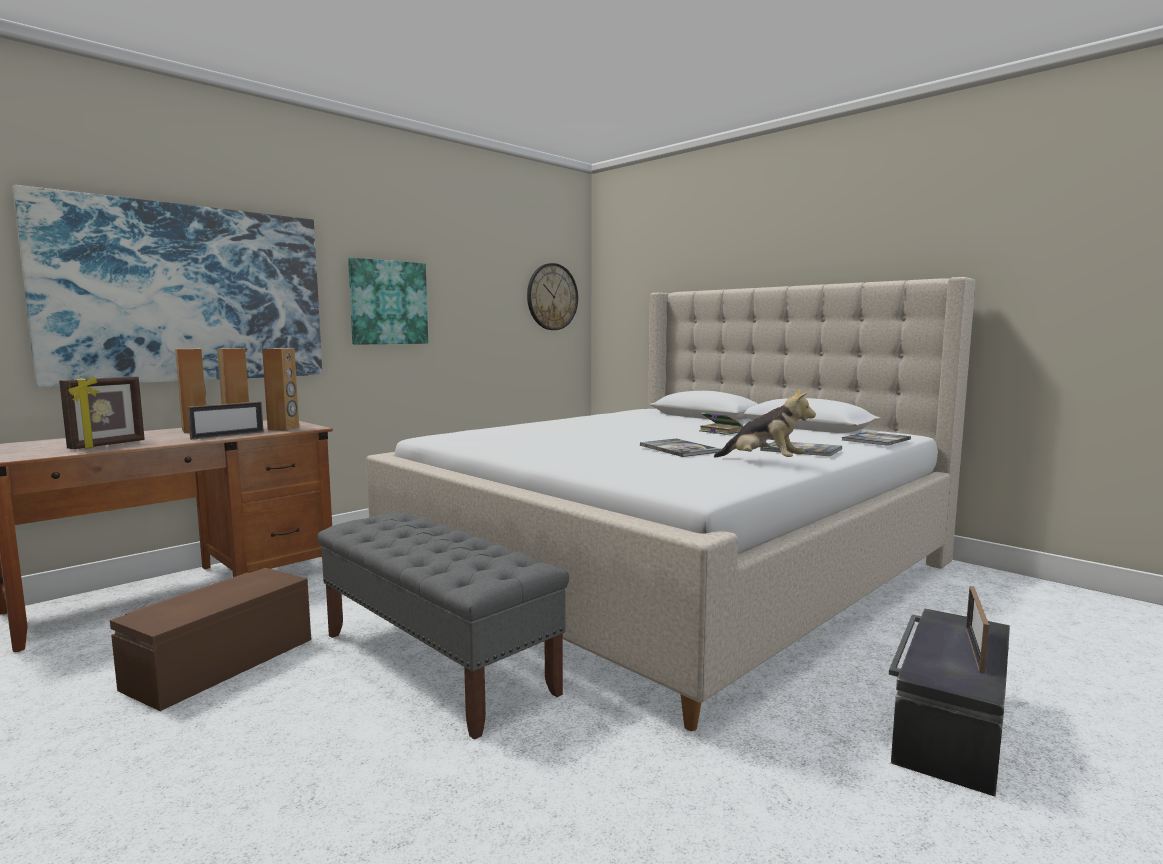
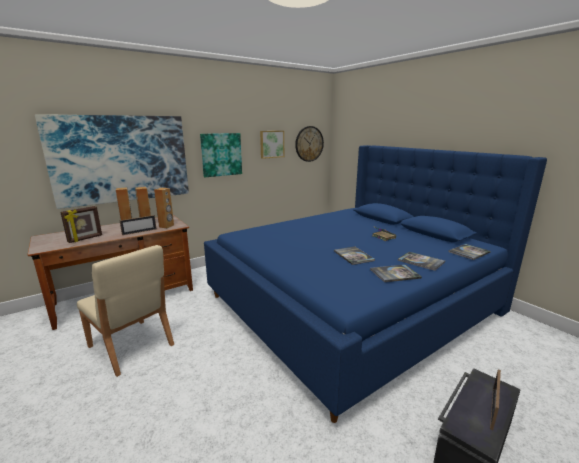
camera: 10 degrees right, 10 degrees up
(220, 663) = (131, 346): brown storage box -> beige chair
(436, 662) = (223, 358): grey bench -> none
(483, 291) = (271, 144): none -> picture
(673, 569) = (353, 303): beige bed -> blue bed
(764, 462) = (395, 274): plush toy -> book

